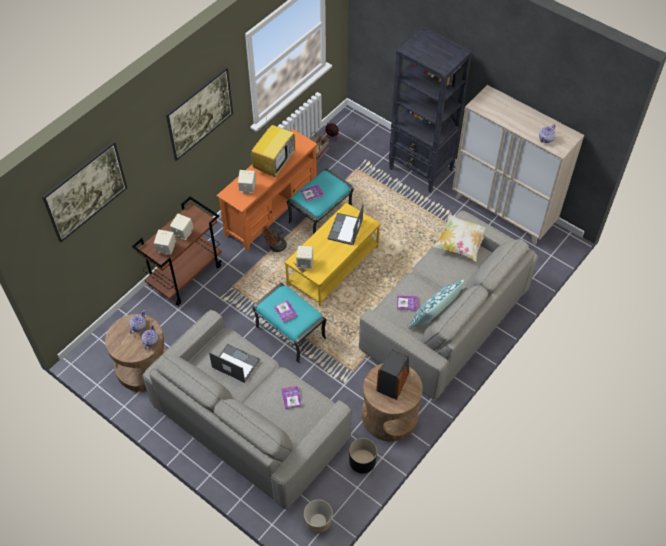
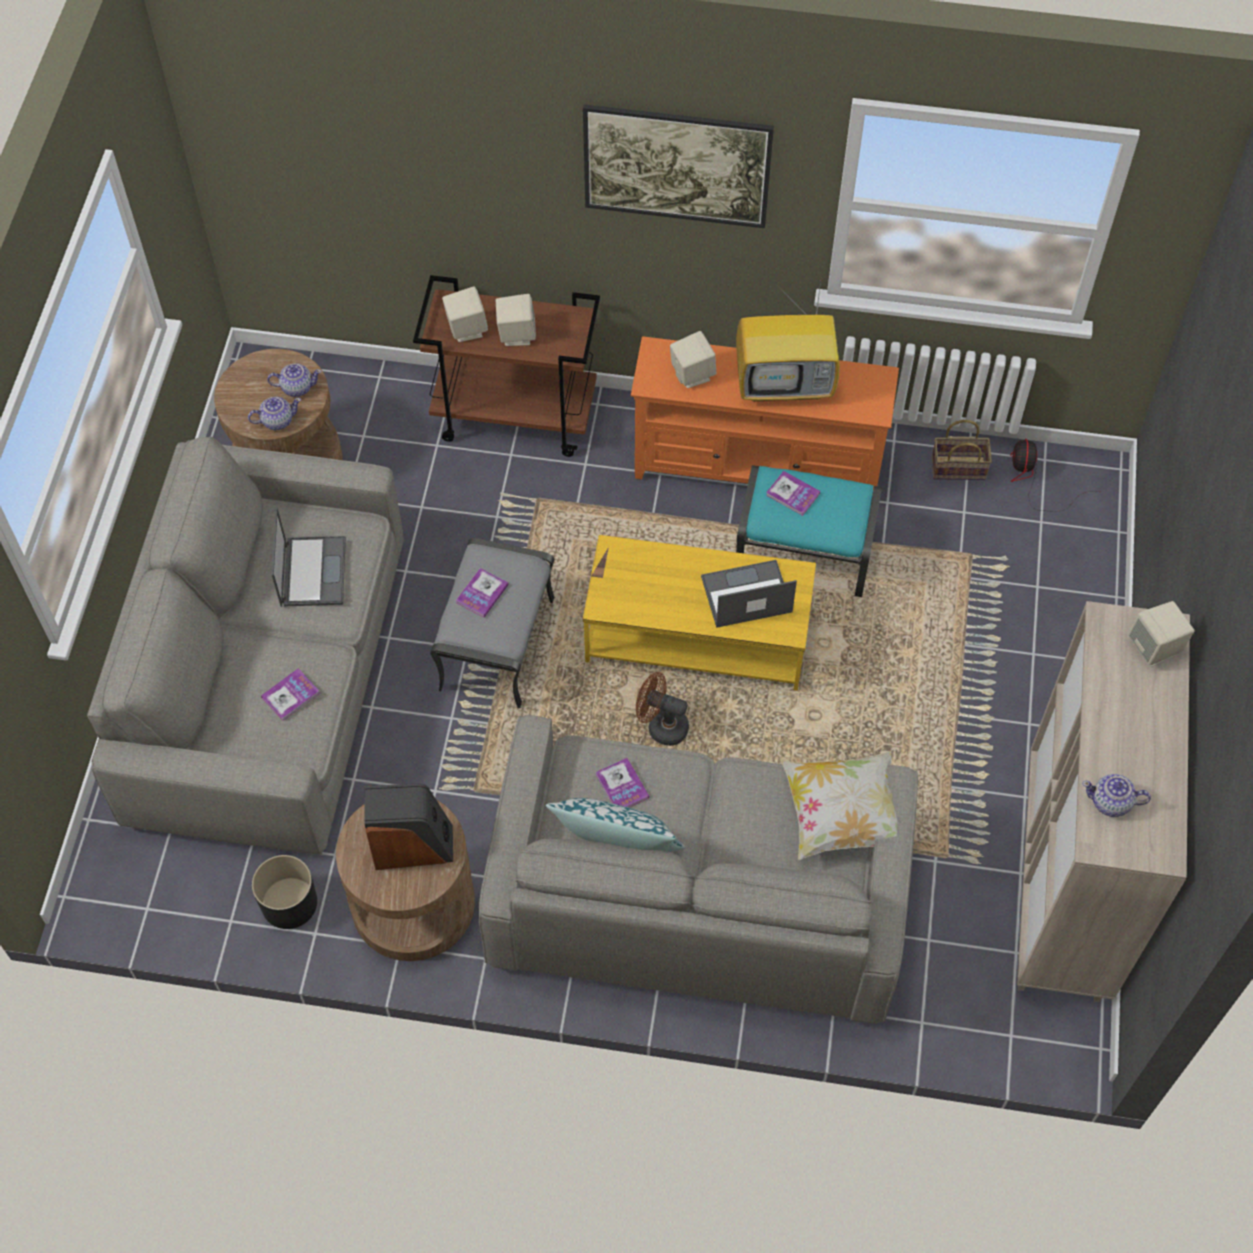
camera: 60 degrees right, 5 degrees up
(89, 202) = (356, 128): picture -> none
(275, 247) = (674, 519): brown fan -> brown fan (661, 726)
(289, 332) = (496, 642): turquoise ottoman -> grey ottoman
(305, 263) = (617, 569): beige speaker -> beige speaker (1154, 648)
(318, 522) = (128, 890): planter -> none
(421, 169) = (1059, 672): black bookcase -> none

